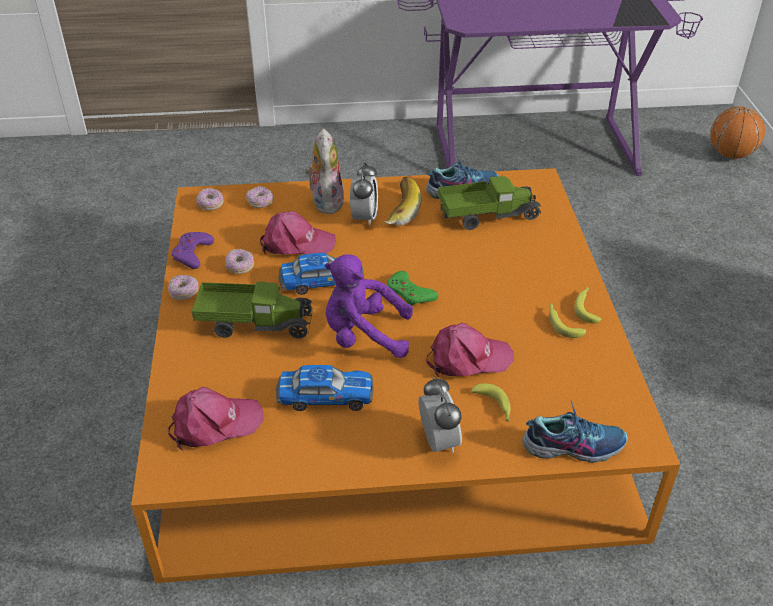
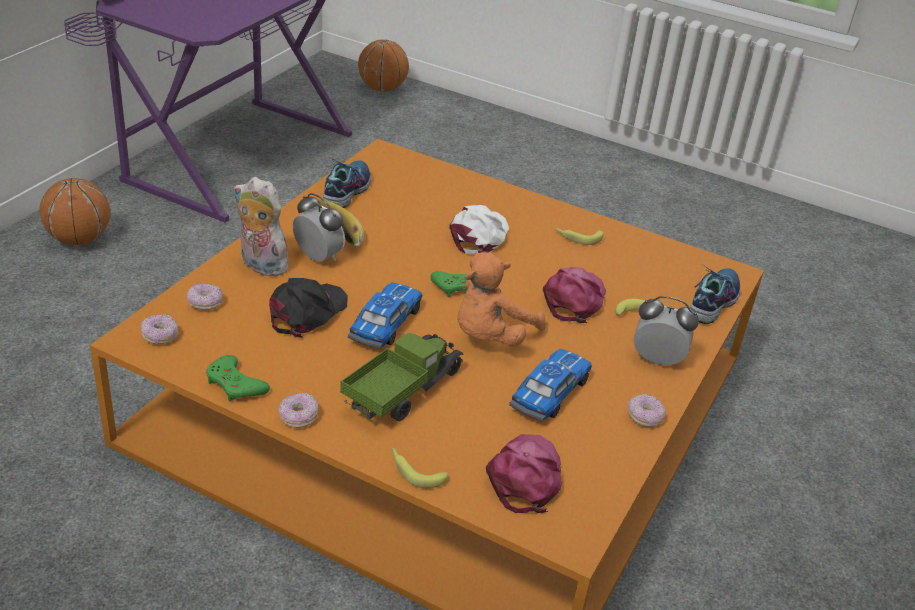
camera: 60 degrees left, 5 degrees down
(192, 253) = (235, 384): purple game controller -> green game controller
(240, 267) = (300, 363): donut -> donut (644, 417)
(296, 243) = (307, 312): pink cap -> black cap
(359, 148) = (79, 240): none -> basketball
(363, 335) = (490, 336): purple plush toy -> orange plush toy
(487, 215) = (400, 199): toy truck -> none
(491, 272) = (479, 235): none -> white cap
(587, 307) = (570, 218): banana -> banana (414, 471)

